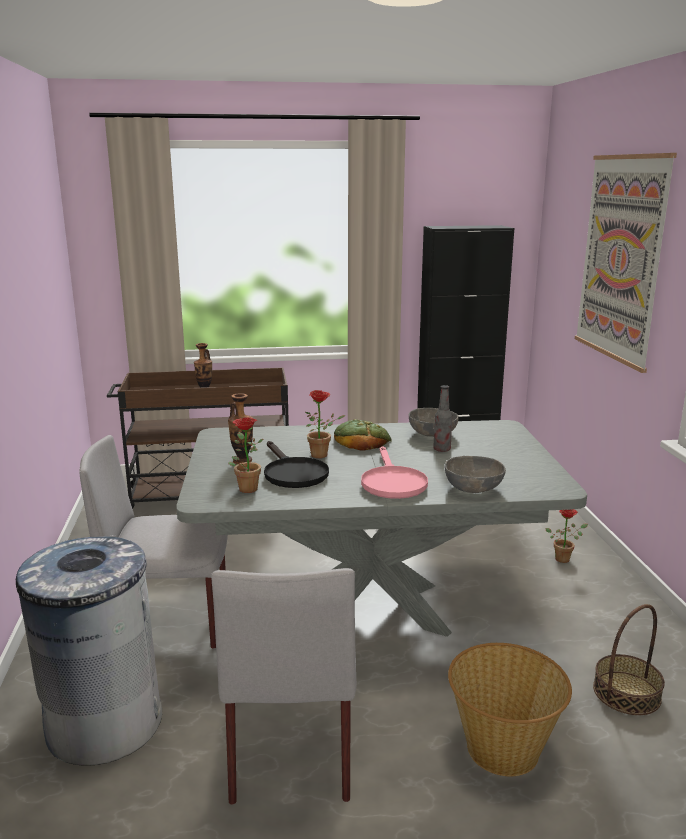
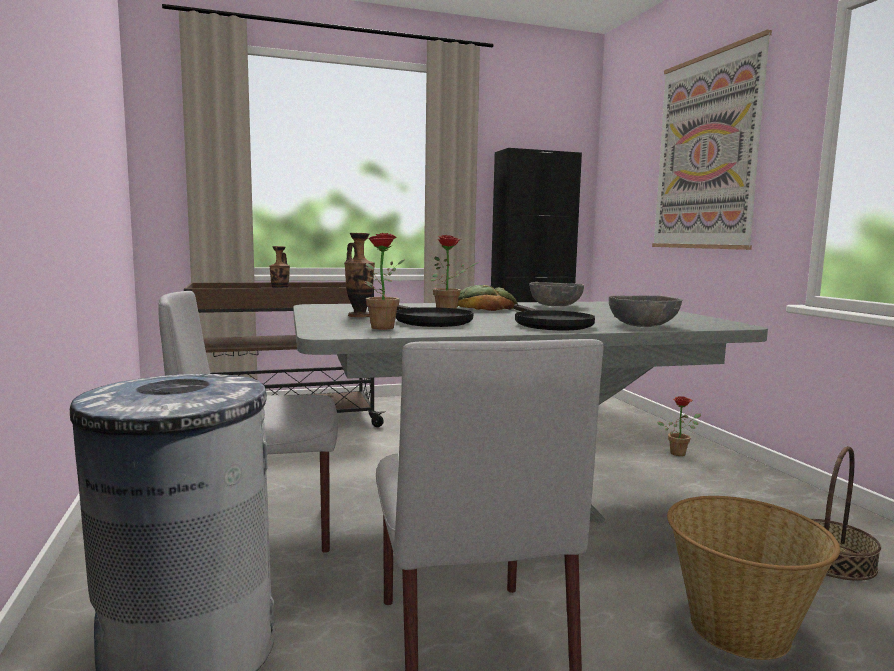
camera: 10 degrees left, 10 degrees down
(392, 482) = (548, 324): pink frying pan -> black frying pan
(442, 449) = (577, 311): bottle -> none

